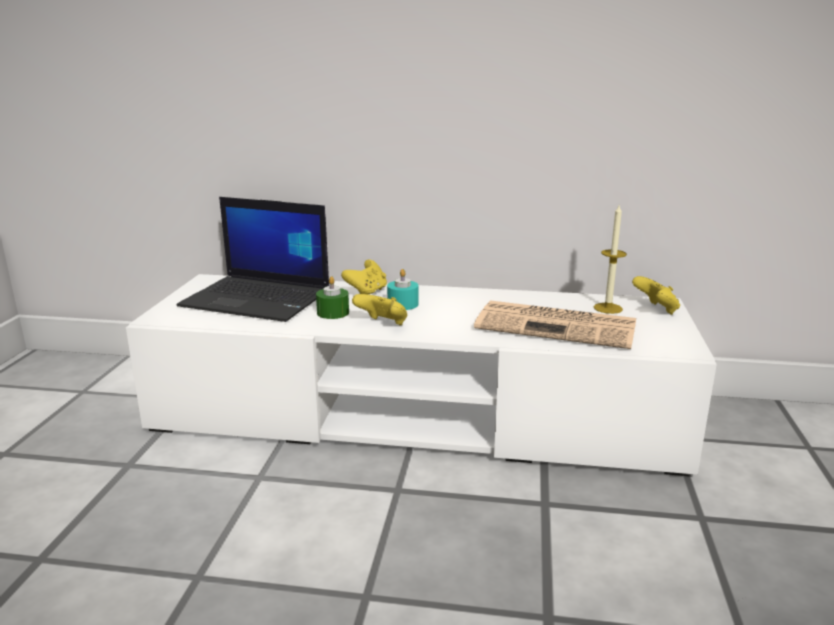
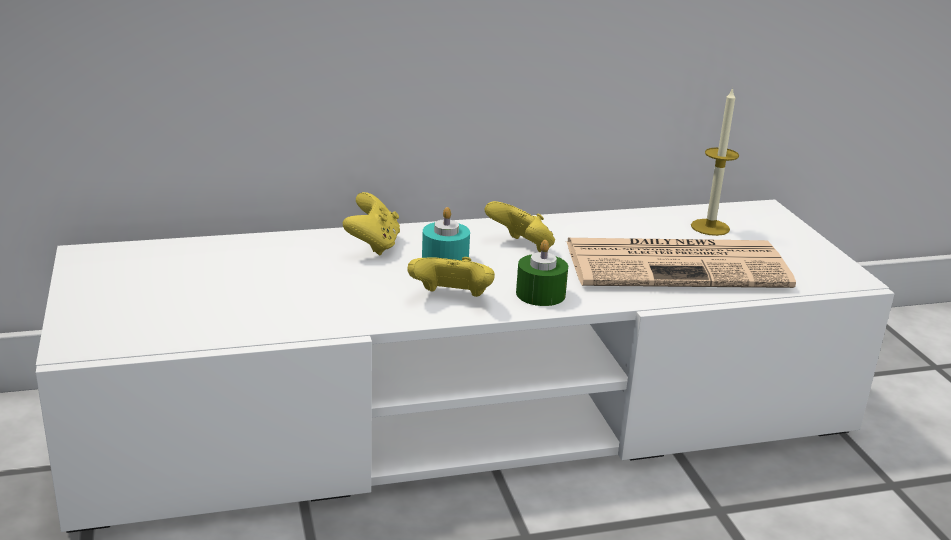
camera: 25 degrees left, 5 degrees up
(258, 299) = (216, 282): laptop -> none
(333, 313) = (358, 289): green candle -> green candle (540, 294)
(656, 310) = (765, 222): yellow game controller -> yellow game controller (521, 248)

